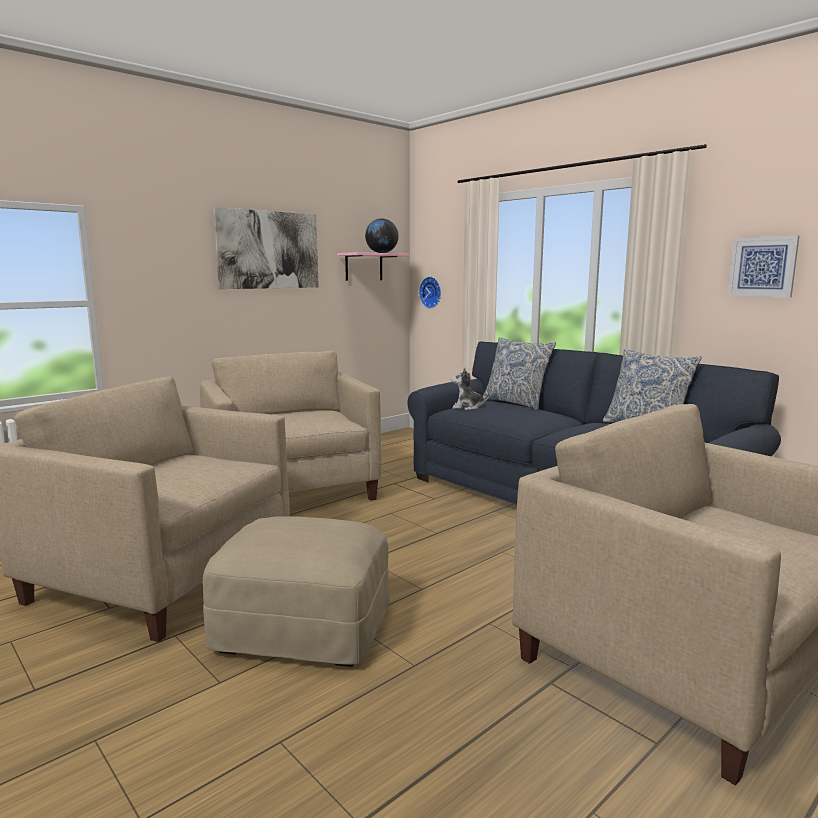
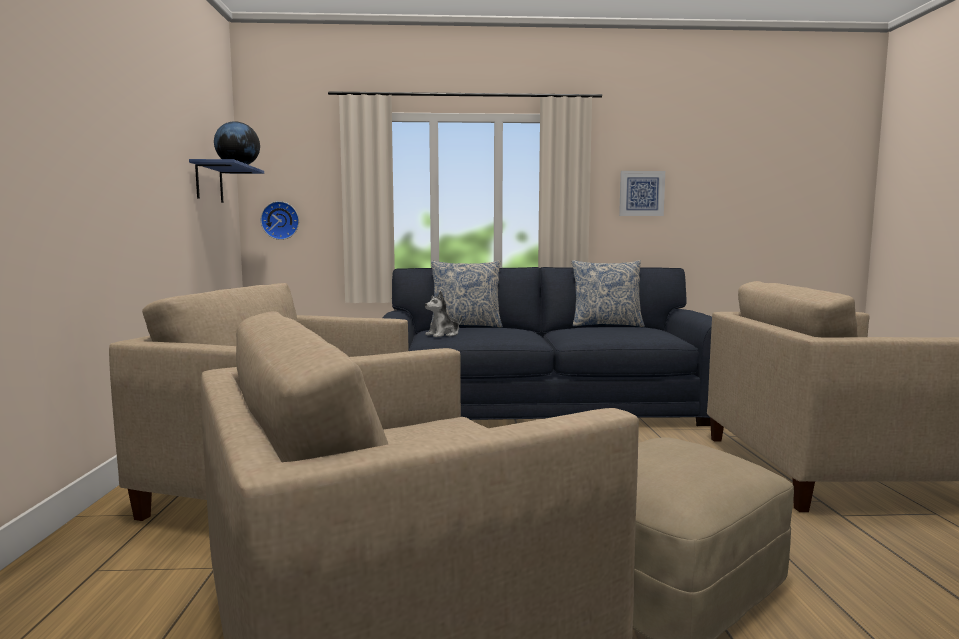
camera: 50 degrees left, 5 degrees down
(269, 250) = (130, 138): picture -> none
(364, 267) = (209, 183): pink shelf -> blue shelf

